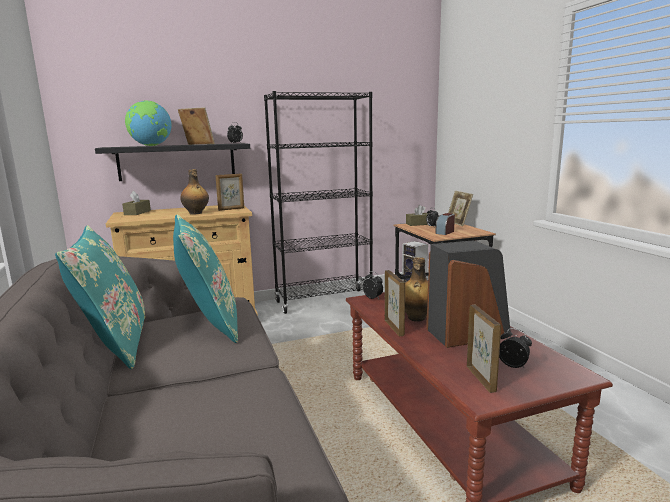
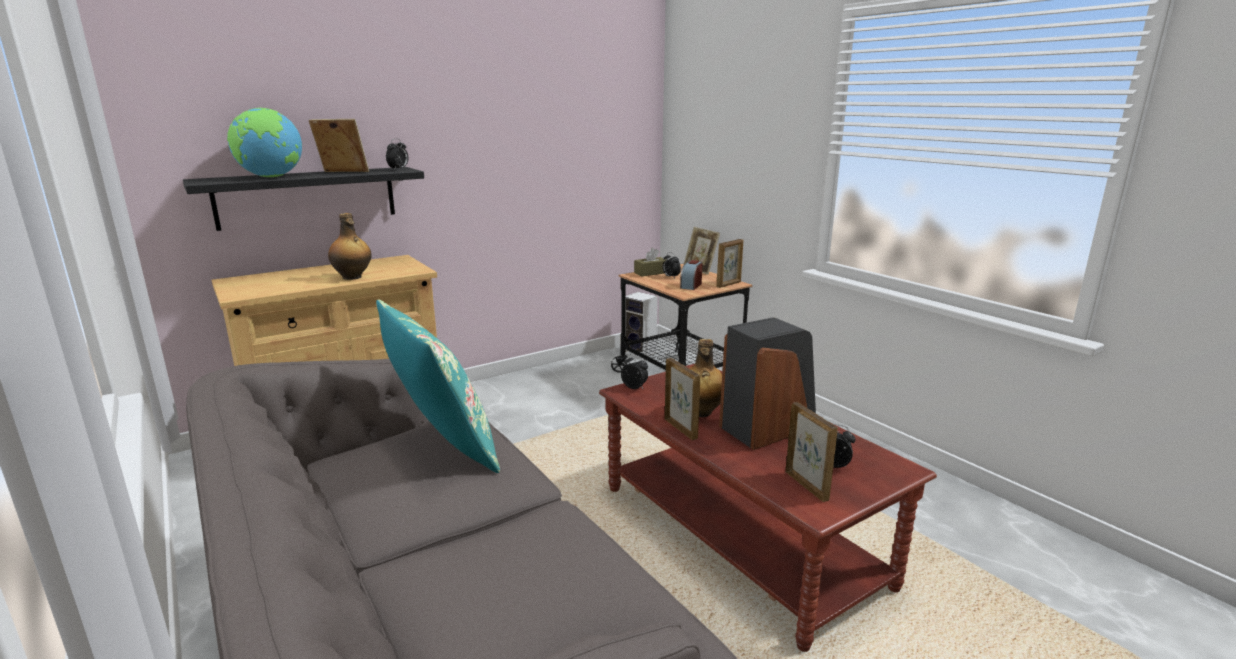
camera: 15 degrees left, 5 degrees up
(115, 344) = (324, 494): turquoise pillow -> none
(137, 212) = (255, 279): brown tissue box -> none
(231, 209) = (401, 267): picture frame -> picture frame (729, 284)
(324, 301) = (528, 383): black bookcase -> none

